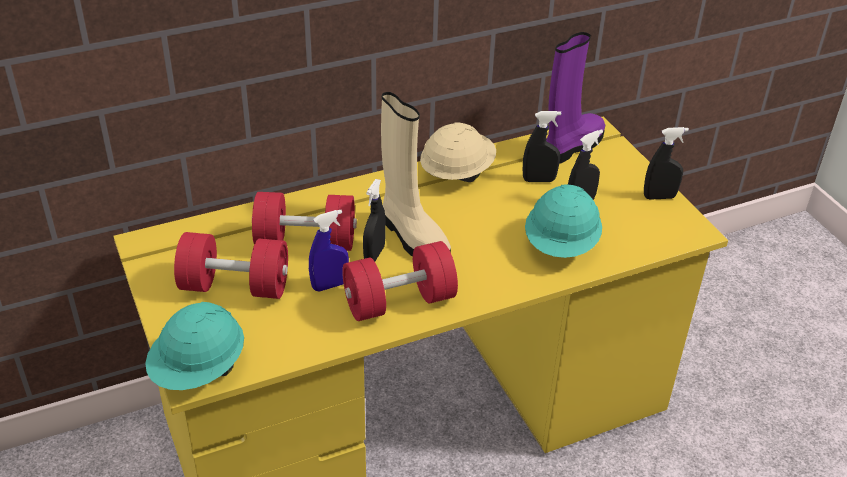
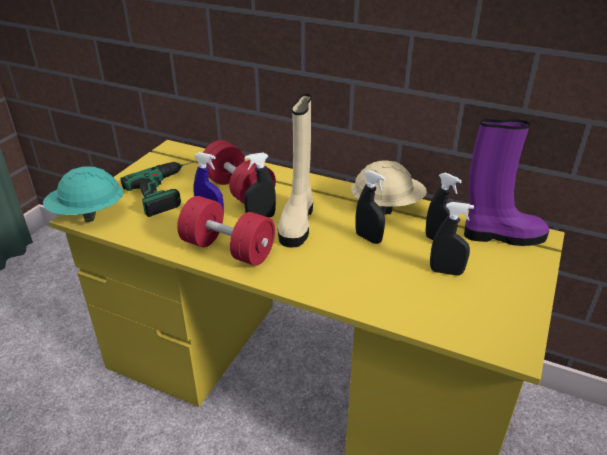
camera: 50 degrees right, 5 degrees down
(235, 286) = (170, 189): red dumbbell -> power drill
(561, 245) = (384, 287): turquoise hard hat -> none
(659, 197) = (523, 308): black spray bottle -> black spray bottle (368, 238)

